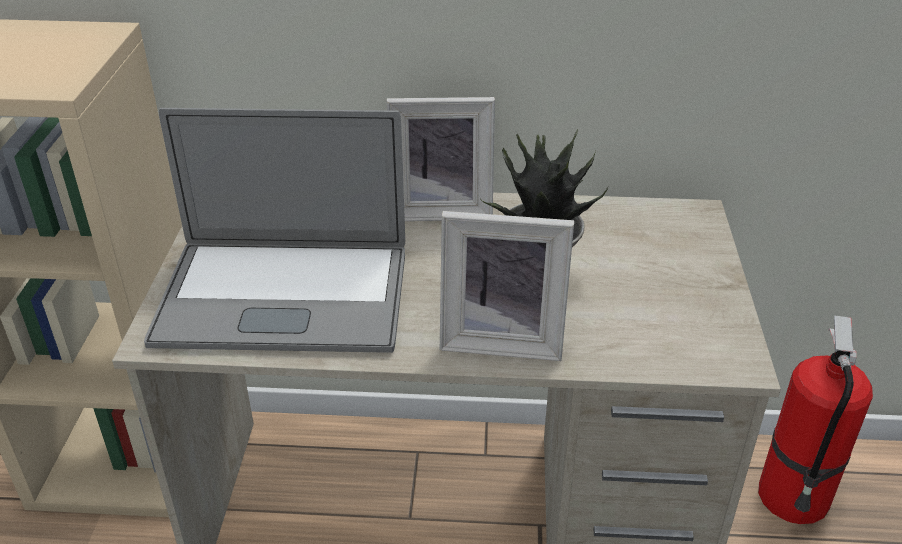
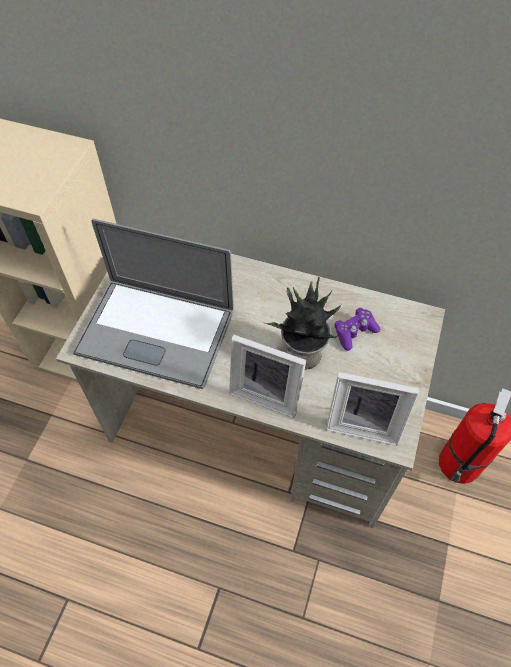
camera: 15 degrees right, 20 degrees up
(441, 209) = (266, 280): picture frame -> picture frame (363, 423)
(604, 245) = (354, 332): none -> purple game controller

